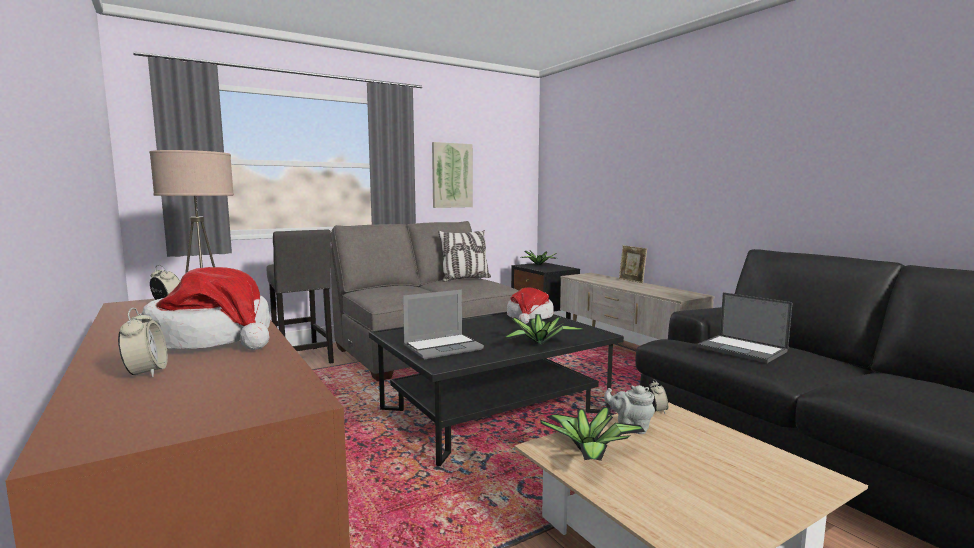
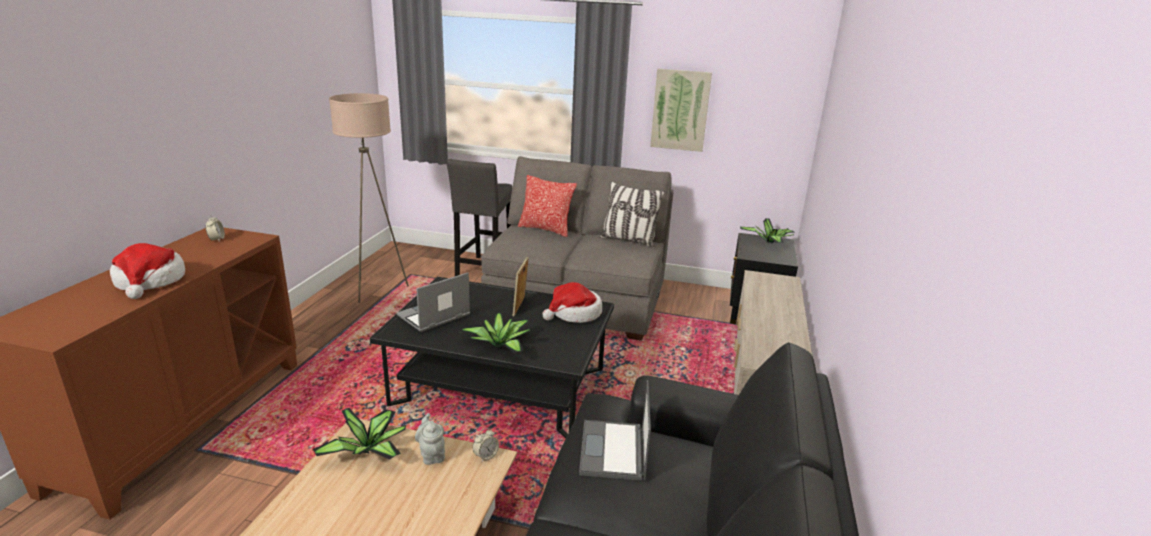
camera: 45 degrees right, 15 degrees up
(146, 373) = (83, 296): alarm clock -> none
(389, 286) = (545, 229): none -> pillow
(443, 347) = (433, 316): laptop -> laptop turned 120 degrees clockwise
(631, 281) = (798, 311): picture frame -> picture frame (520, 307)

